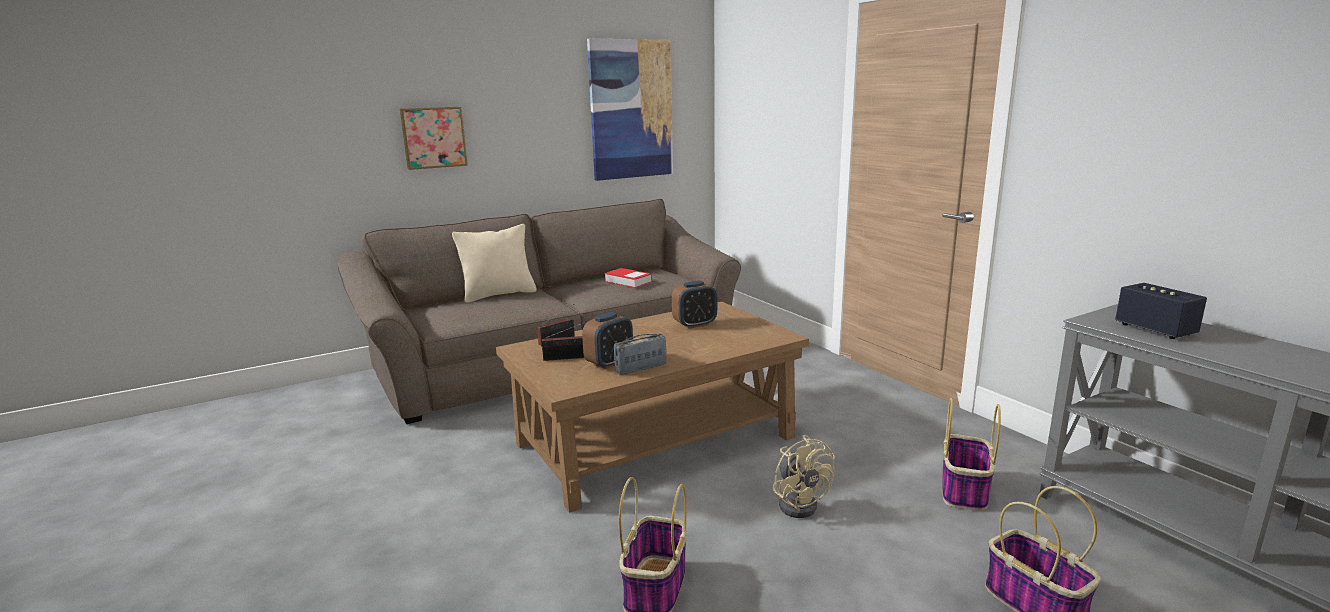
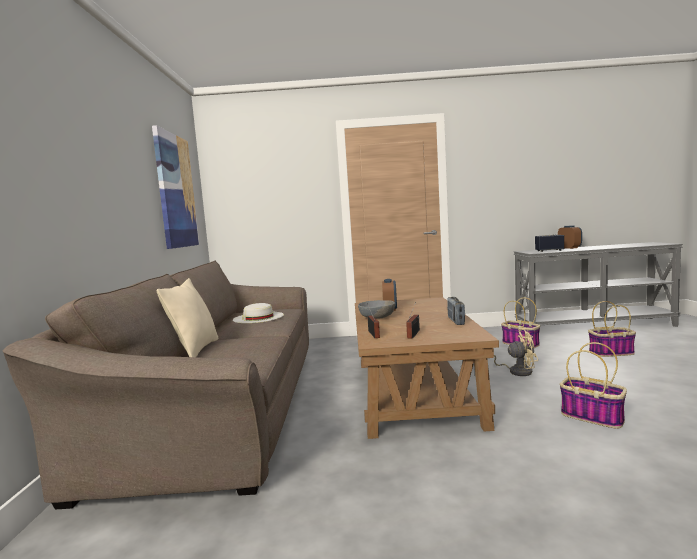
camera: 60 degrees left, 10 degrees down
(433, 137) = (73, 194): picture -> none
(609, 363) = (437, 326): alarm clock -> alarm clock (569, 248)
(628, 282) = (258, 317): book -> white hat
(640, 327) = (377, 317): none -> grey bowl

